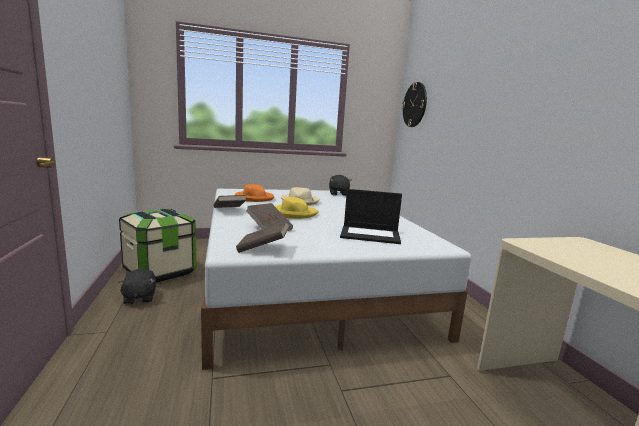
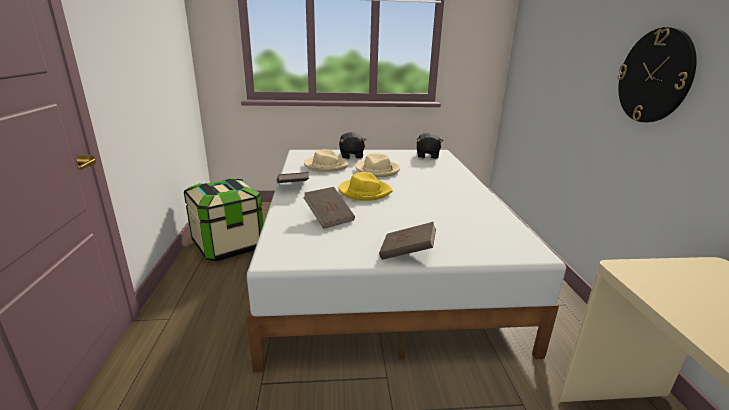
camera: 10 degrees right, 10 degrees up
(139, 298) = (204, 278): black plush toy -> black plush toy (351, 156)
(254, 198) = (326, 165): orange hat -> beige hat
(263, 248) = (313, 252): brown book -> brown book (407, 253)
(371, 235) = (446, 229): laptop -> none
(415, 105) = (530, 40): wall clock -> wall clock (655, 76)

